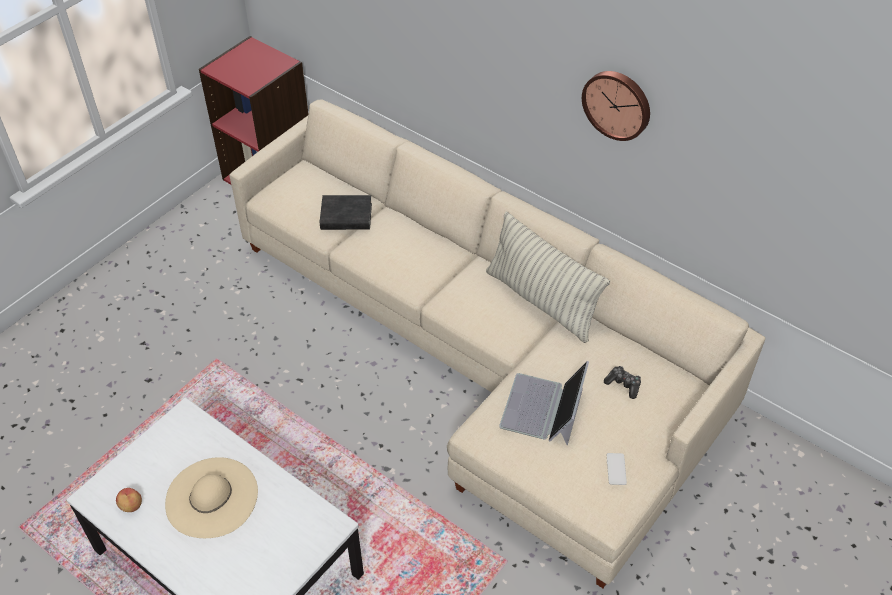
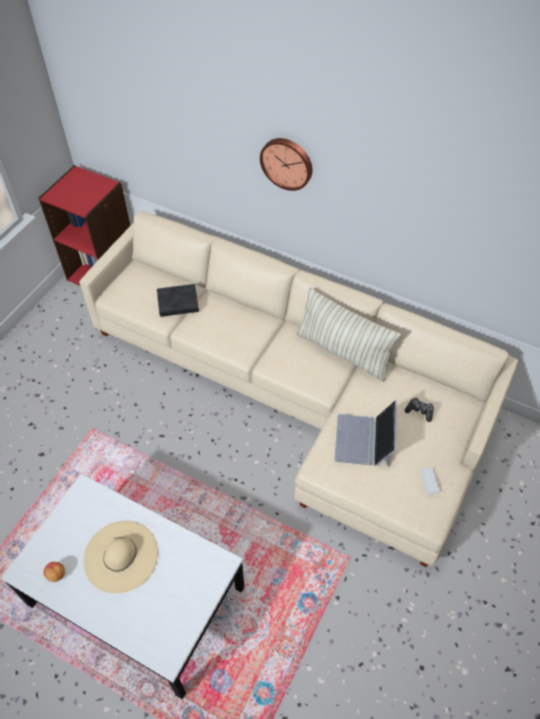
camera: 10 degrees left, 5 degrees up
(617, 104) = (396, 196): wall clock -> wall clock (287, 163)

